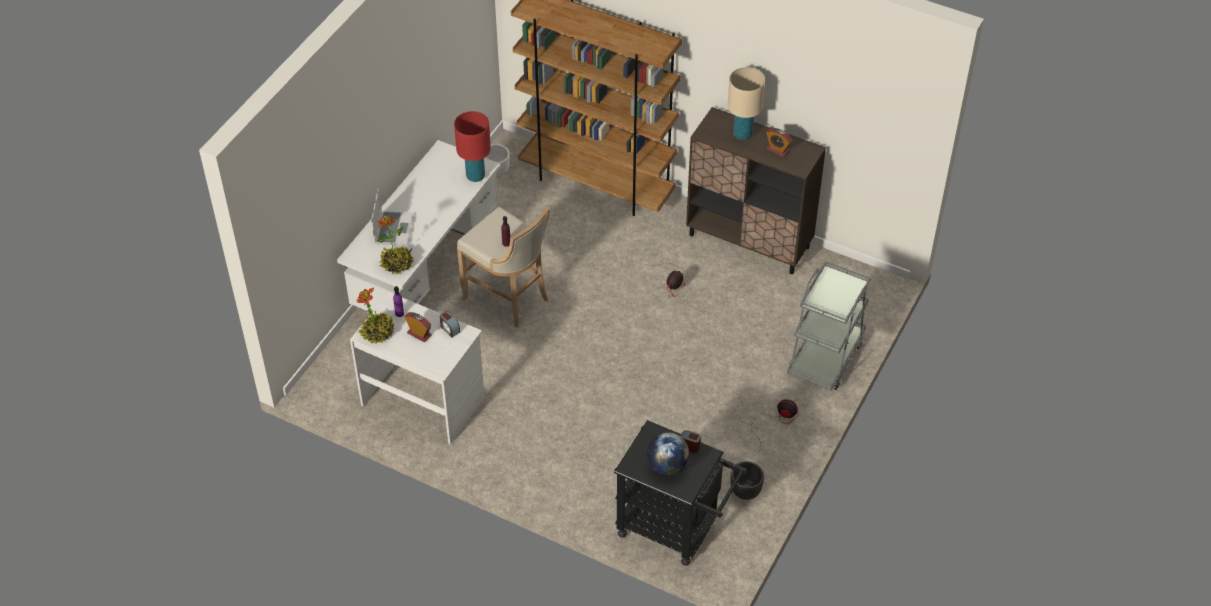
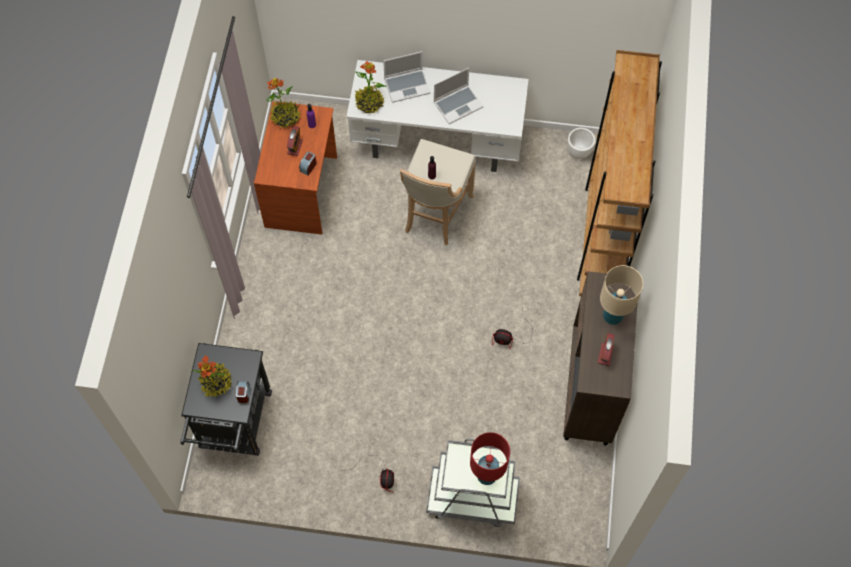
camera: 70 degrees right, 15 degrees up
(424, 400) = (302, 192): white desk -> brown desk
(438, 197) = (458, 104): none -> laptop
(475, 176) = (496, 123): red table lamp -> red table lamp (486, 475)
(667, 466) = (216, 382): globe -> potted plant
(745, 492) = (292, 472): black planter -> none

